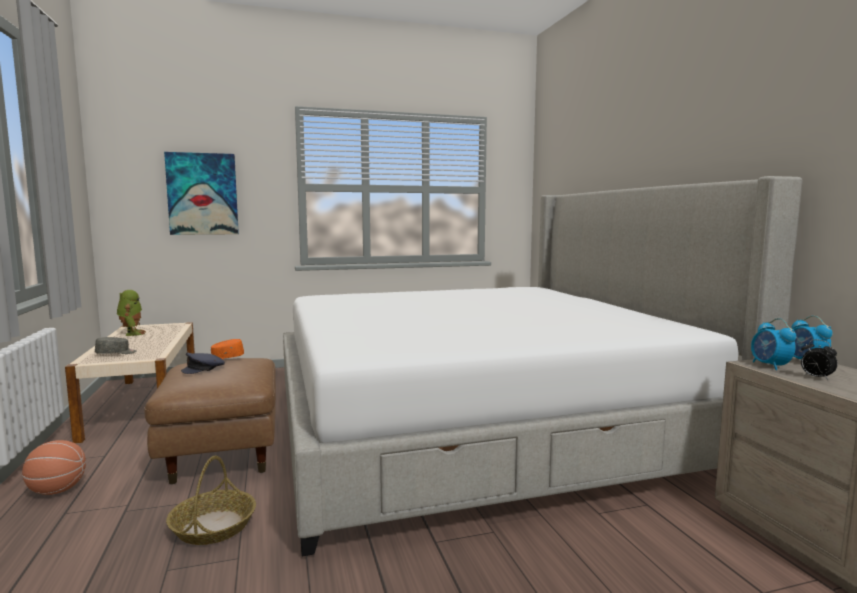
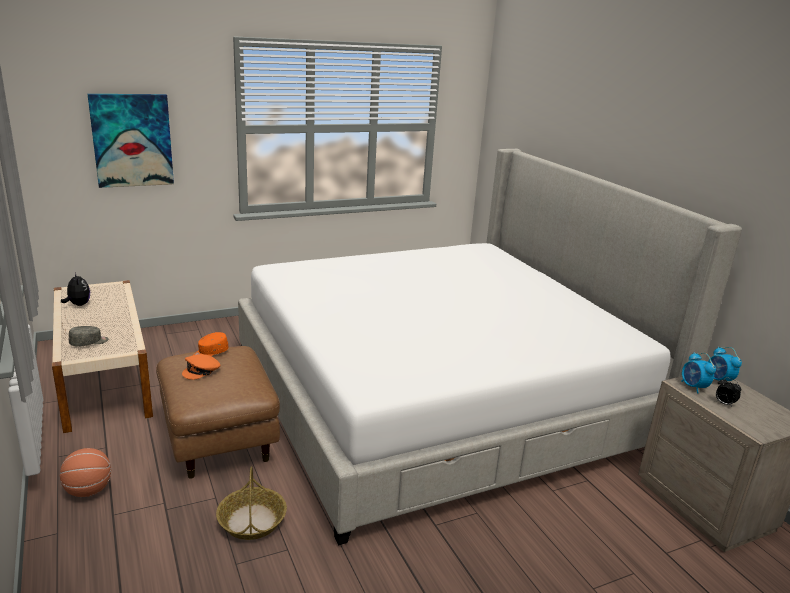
camera: 10 degrees left, 15 degrees up
(132, 333) = (78, 304): toy robot -> plush toy
(204, 369) = (202, 371): grey cap -> orange cap

